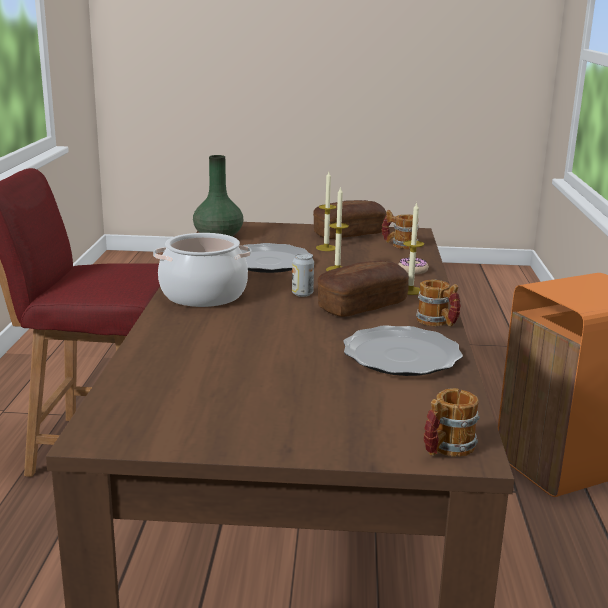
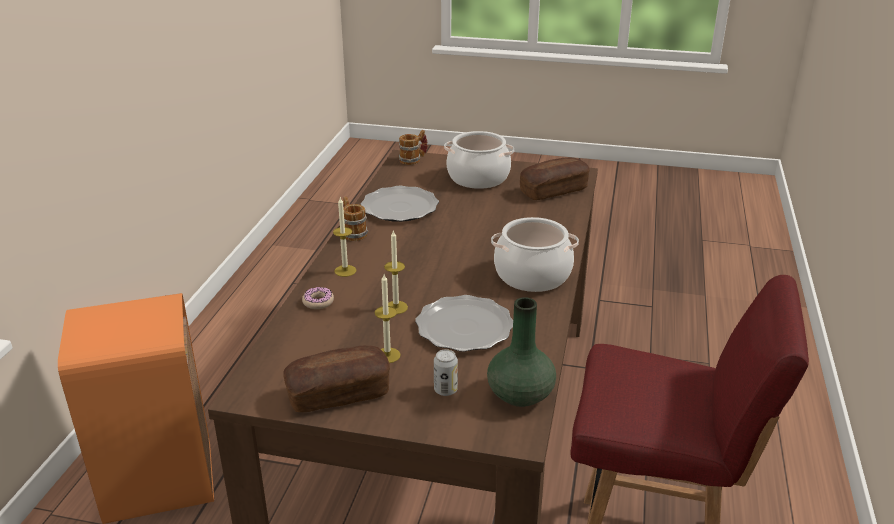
camera: 170 degrees left, 10 degrees up
(297, 413) = (478, 178): none -> cooking pot
(302, 294) = (444, 272): can -> can (445, 390)
(362, 305) = (399, 254): bread -> bread (553, 191)
(399, 245) = (293, 357): mug -> none

